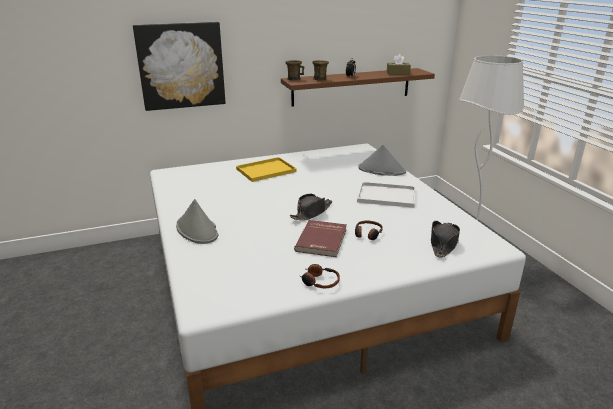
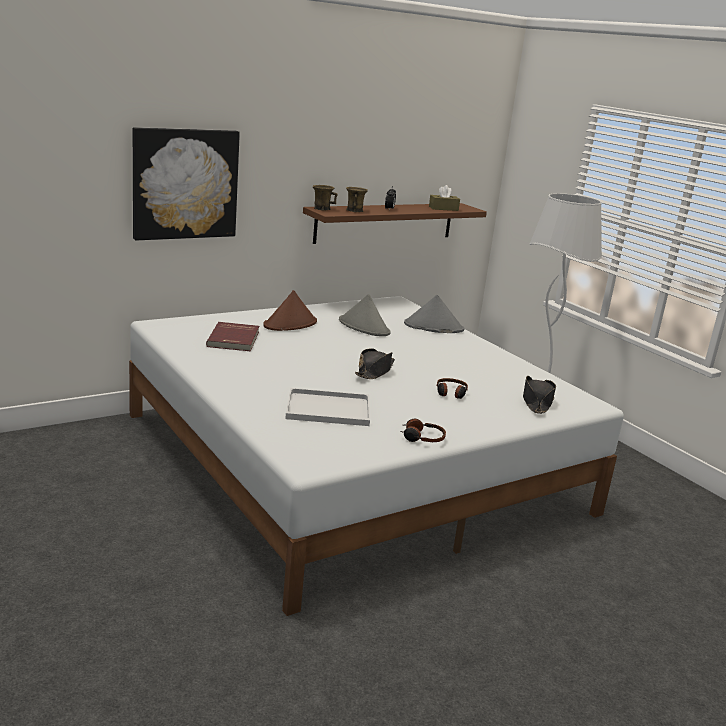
camera: 15 degrees left, 5 degrees down
(197, 230) = (246, 389): grey hat -> grey hat (364, 327)
(266, 170) = (290, 324): yellow tray -> brown hat
(322, 240) = (403, 399): red book -> red book (234, 339)
(385, 196) = (451, 355): white tray -> white tray (326, 409)

